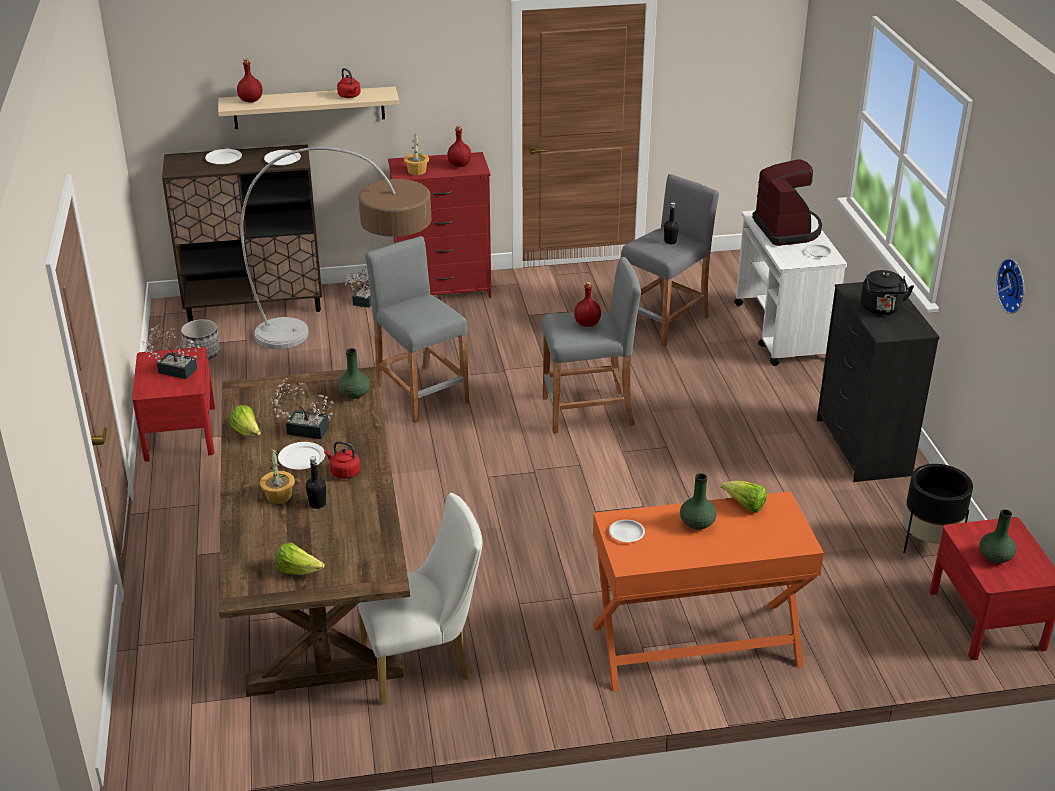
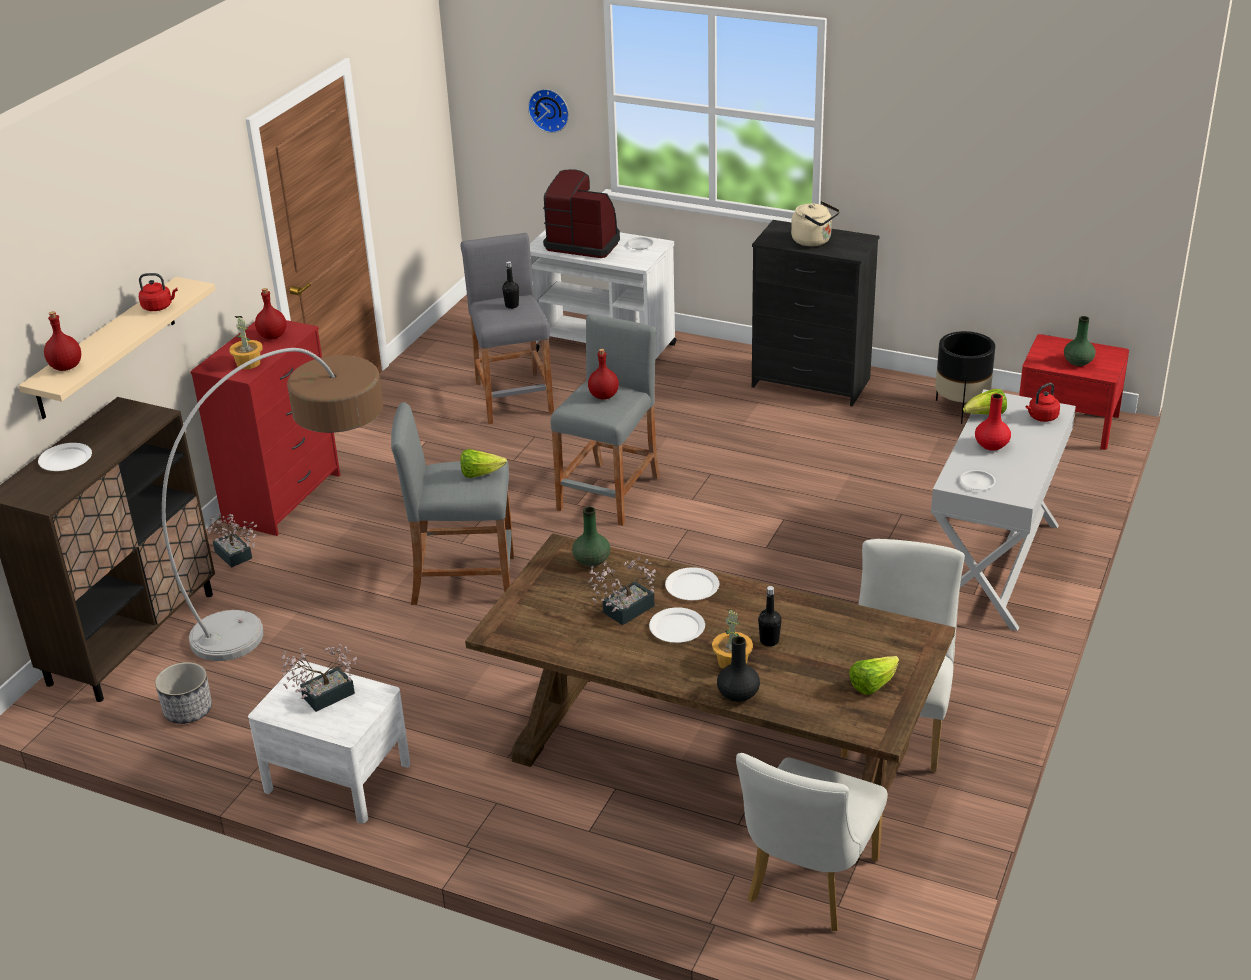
camera: 55 degrees left, 0 degrees up
(180, 433) = (337, 777): red nightstand -> white nightstand
(203, 679) = (807, 886): none -> white chair
(242, 512) = (738, 694): none -> black vase
(247, 432) = (592, 650): lettuce -> lettuce (480, 474)
(283, 159) = (133, 422): white plate -> white plate (692, 586)
(343, 472) = (728, 609): red kettle -> red kettle (1041, 417)
(696, 523) = (991, 445): green vase -> red vase
(696, 646) = (994, 566): orange console table -> white console table
(881, 309) = (814, 241): black kettle -> beige kettle
(1014, 285) = (957, 151): wall clock -> wall clock (550, 109)

